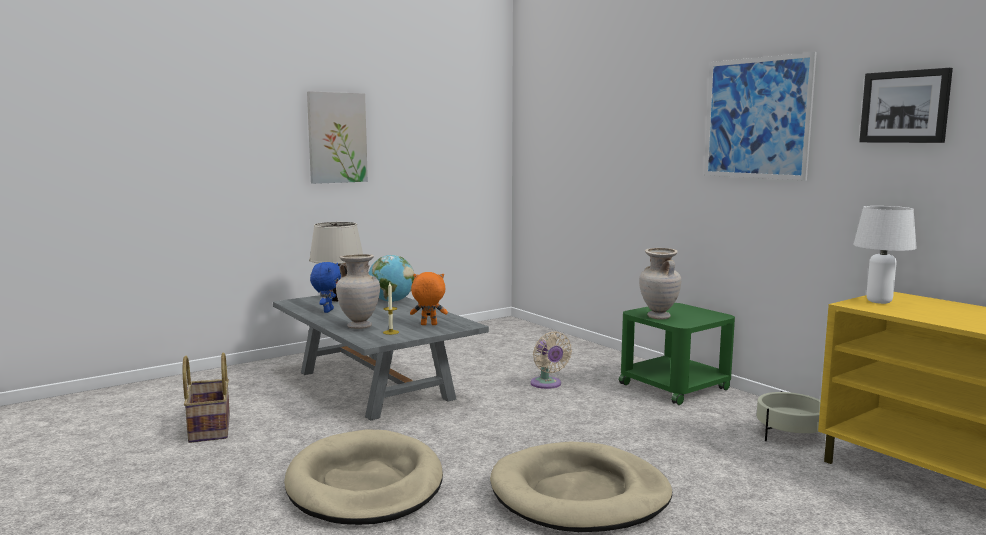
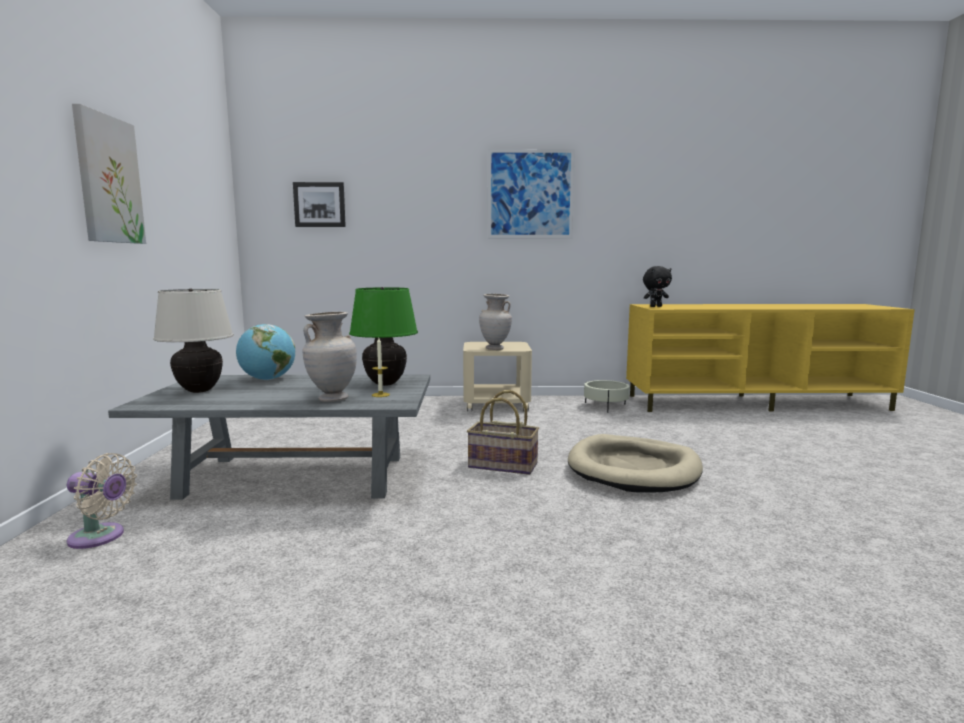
camera: 55 degrees left, 0 degrees up
(208, 428) = (229, 590): basket -> basket (502, 466)
(327, 311) = (234, 399): blue plush toy -> none
(365, 484) = (531, 533): beige dog bed -> none
(428, 325) = (385, 384): orange plush toy -> green table lamp
(547, 384) = (428, 426): beige fan -> beige fan (100, 537)
(674, 386) = (496, 403): green side table -> beige side table
(879, 301) = (655, 306): white table lamp -> black plush toy
(905, 107) = (634, 189): picture -> picture (319, 204)

